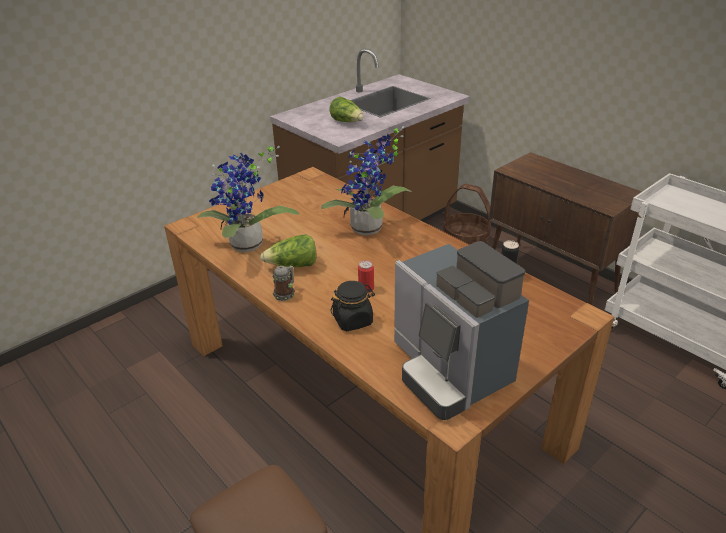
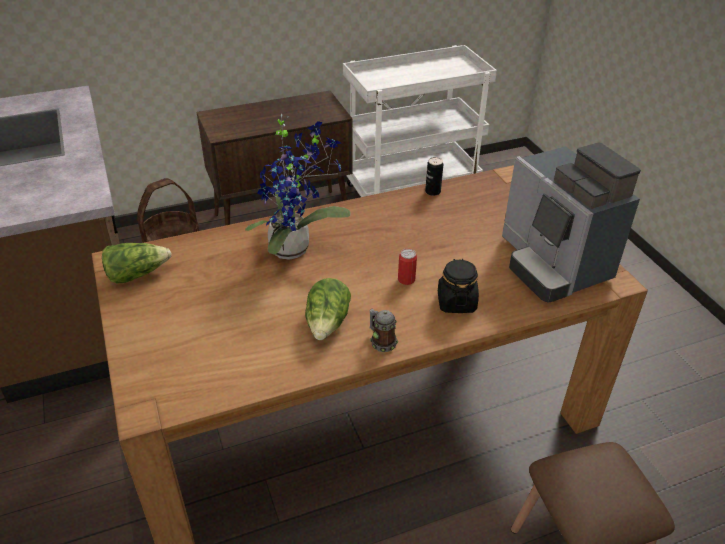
camera: 70 degrees left, 5 degrees up
(247, 247) = (256, 355): potted plant -> none
(347, 122) = (45, 181): lettuce -> lettuce (137, 274)
(449, 370) = (553, 264): coffee machine -> coffee machine turned 75 degrees clockwise

